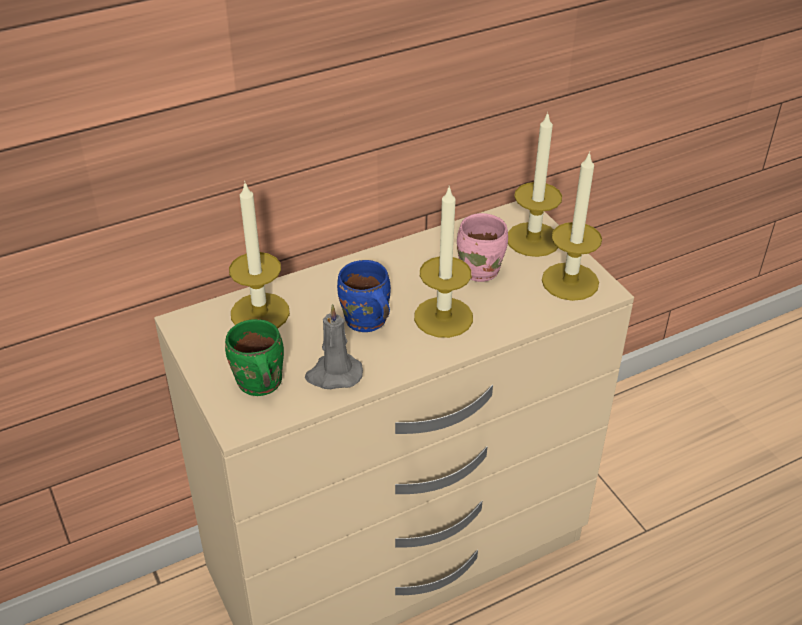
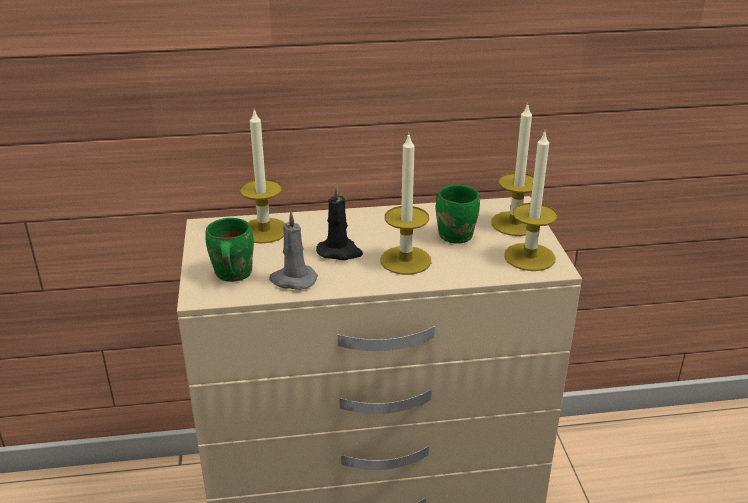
camera: 20 degrees right, 10 degrees down
(365, 323) = (340, 252): blue mug -> black candle
(481, 269) = (458, 235): pink mug -> green mug

